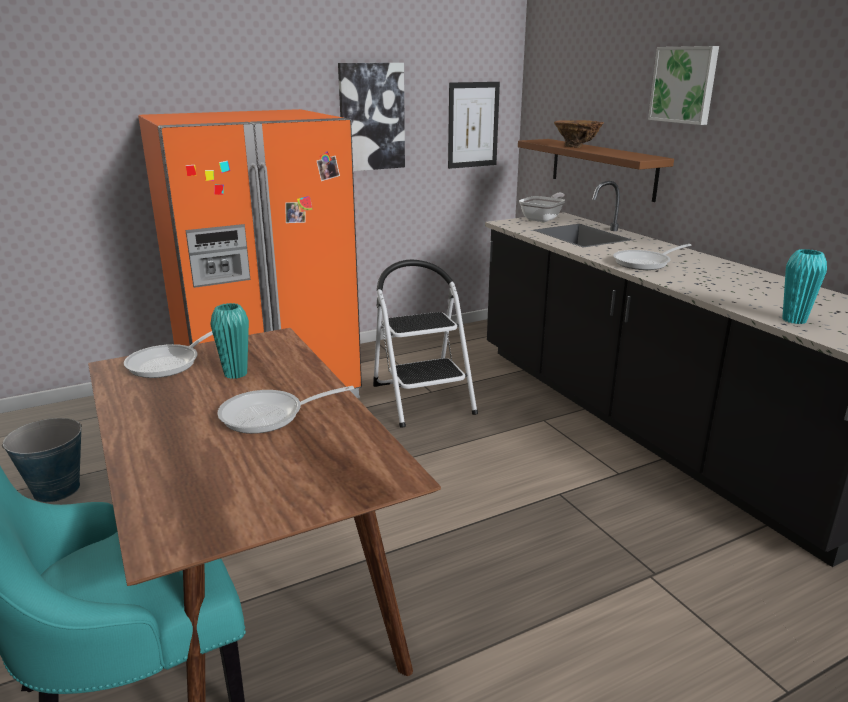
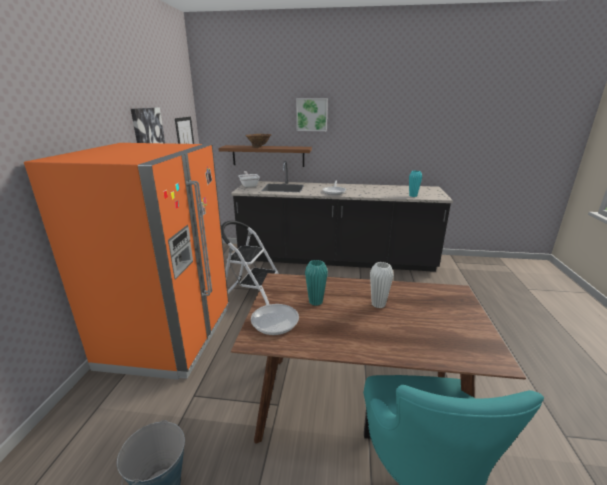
camera: 55 degrees left, 0 degrees up
(269, 416) = (378, 304): frying pan -> white vase

